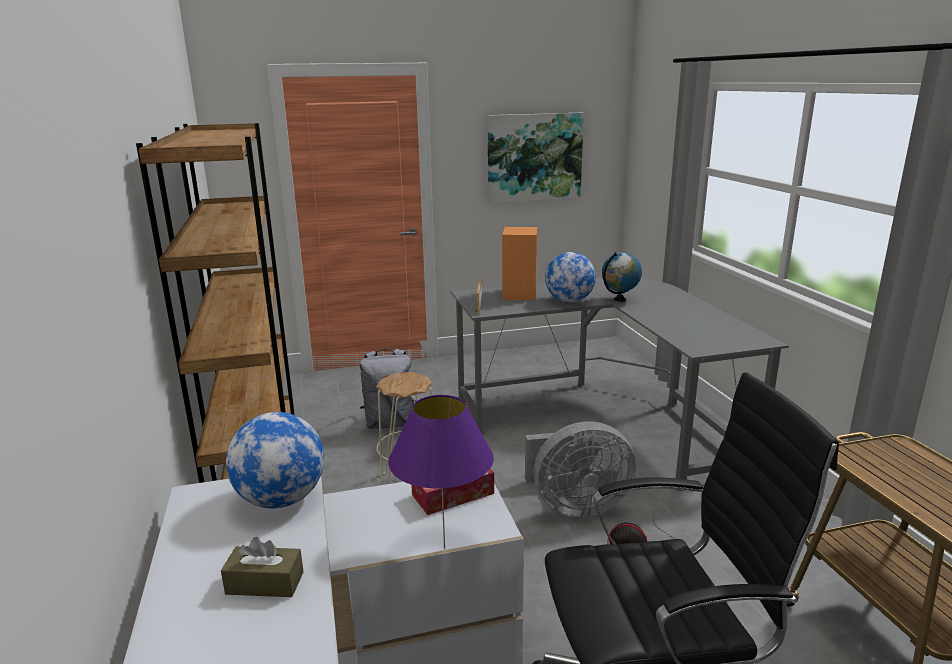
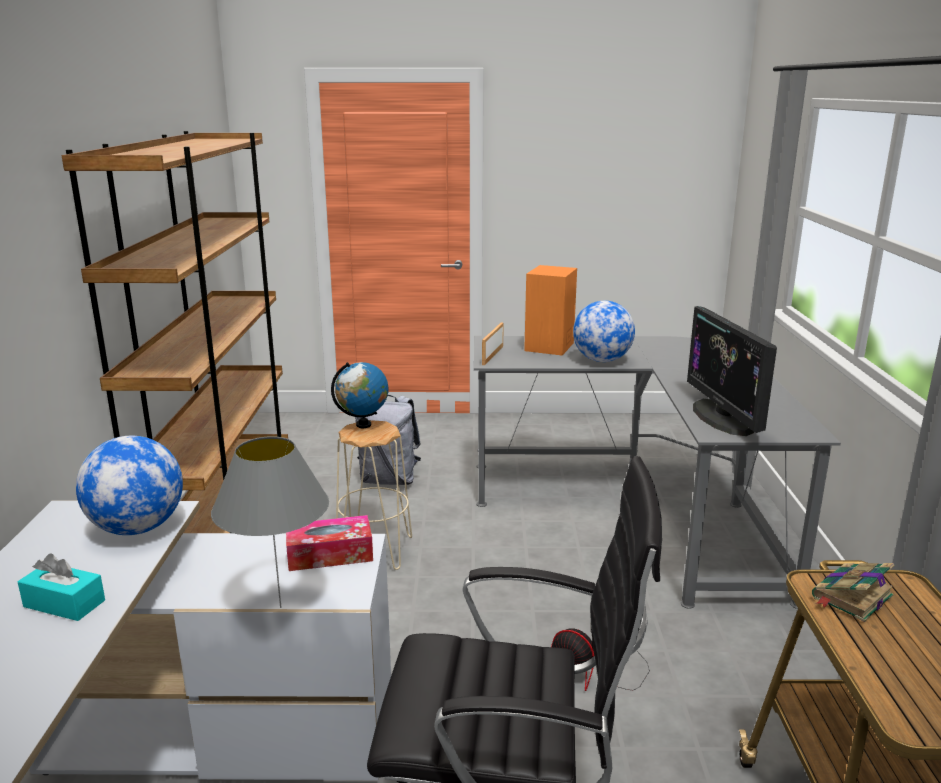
camera: 15 degrees right, 0 degrees up
(265, 583) = (64, 603): brown tissue box -> turquoise tissue box
(444, 549) = (280, 608): purple table lamp -> grey table lamp
(534, 157) = (611, 184): picture -> none
(575, 505) = (547, 603): grey fan -> none
(620, 300) = (665, 365): globe -> globe (363, 425)
(694, 336) = (723, 417): none -> monitor
(876, 460) = (851, 597): none -> book

